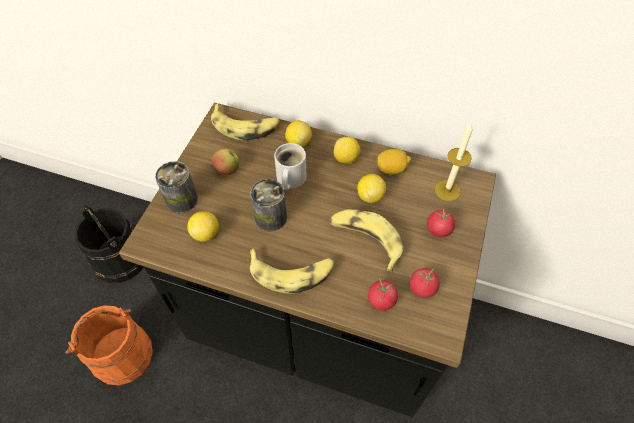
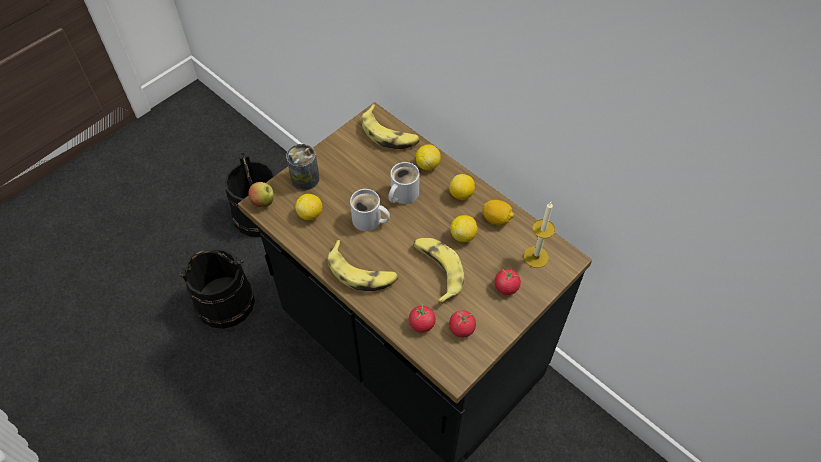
camera: 25 degrees right, 0 degrees up
(122, 354) = (225, 301): orange bucket -> black bucket
(227, 170) = (354, 167): apple -> apple (263, 202)
(271, 217) = (369, 221): can -> white mug

